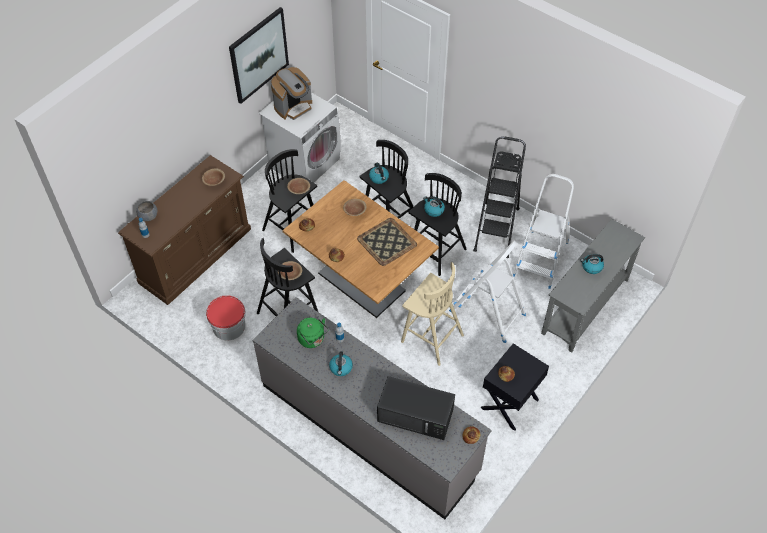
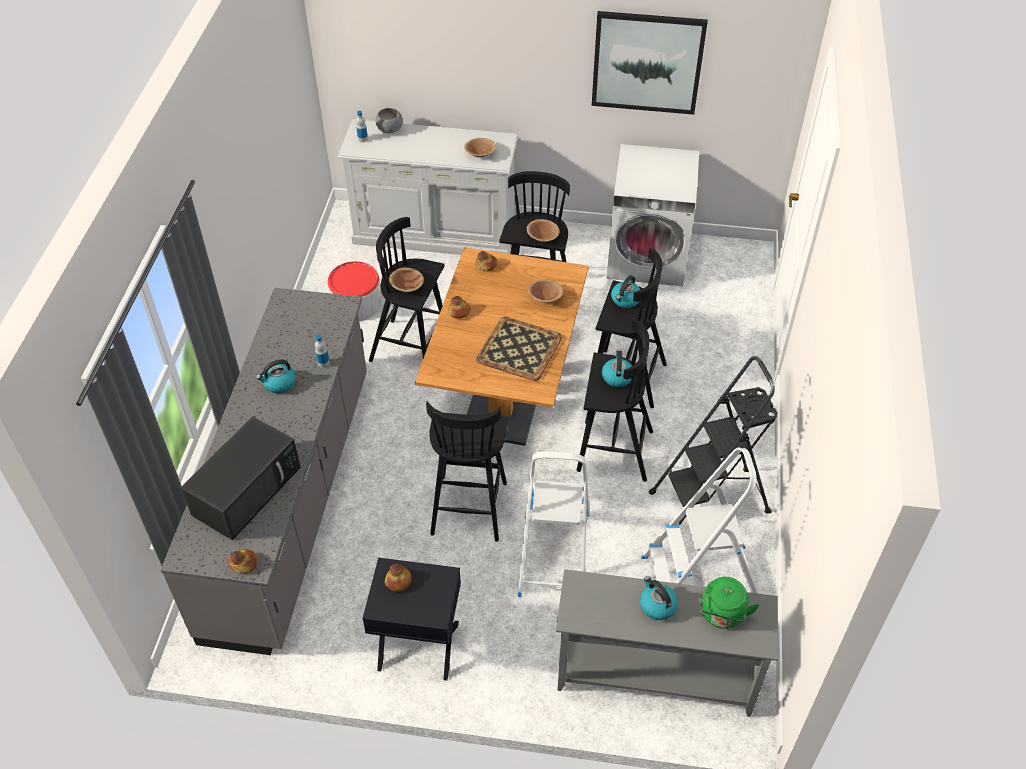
camera: 60 degrees right, 5 degrees down
(195, 255) = (435, 233): brown dresser -> white dresser
(293, 107) = (658, 167): coffee machine -> none
(312, 339) = (306, 339): green kettle -> green kettle (722, 615)
(416, 415) = (247, 489): black microwave -> black microwave turned 135 degrees counterclockwise
(430, 337) = (469, 505): beige stool -> black stool

